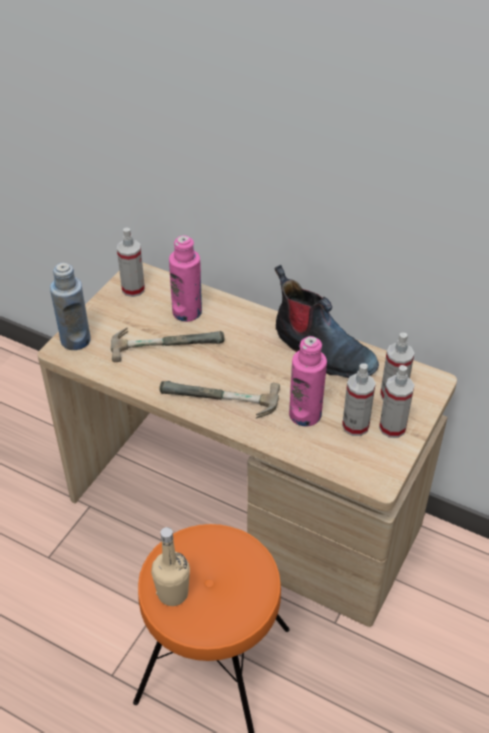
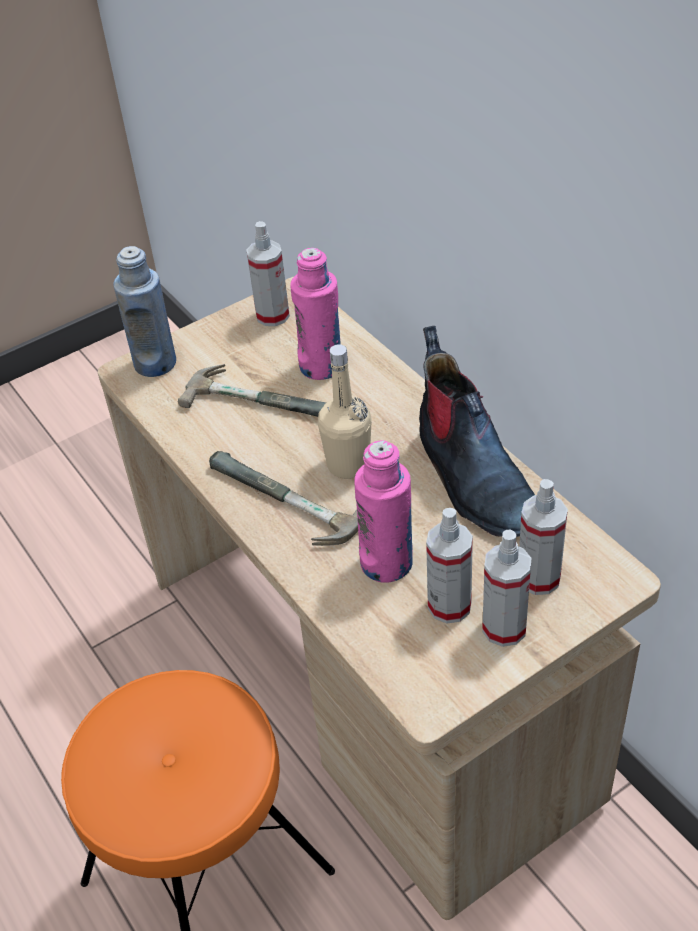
camera: 30 degrees right, 0 degrees up
(173, 593) = (110, 754): beige bottle -> beige bottle (348, 464)

